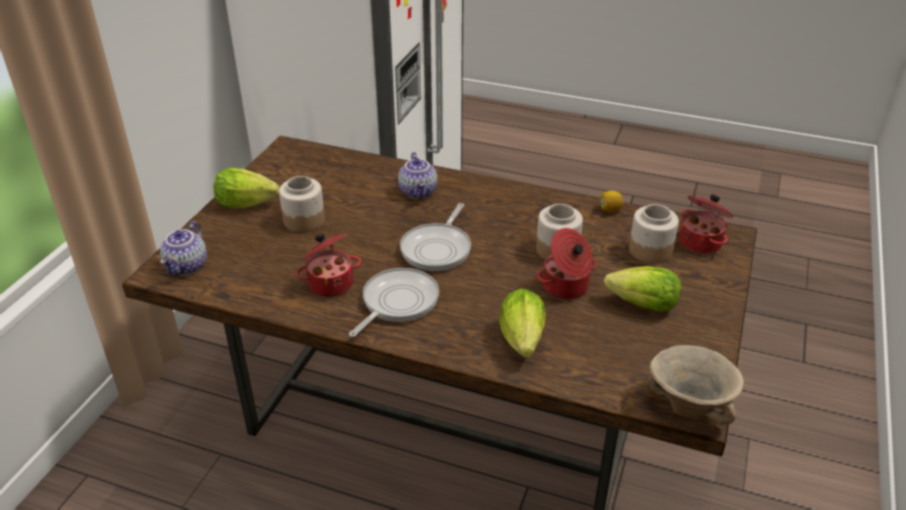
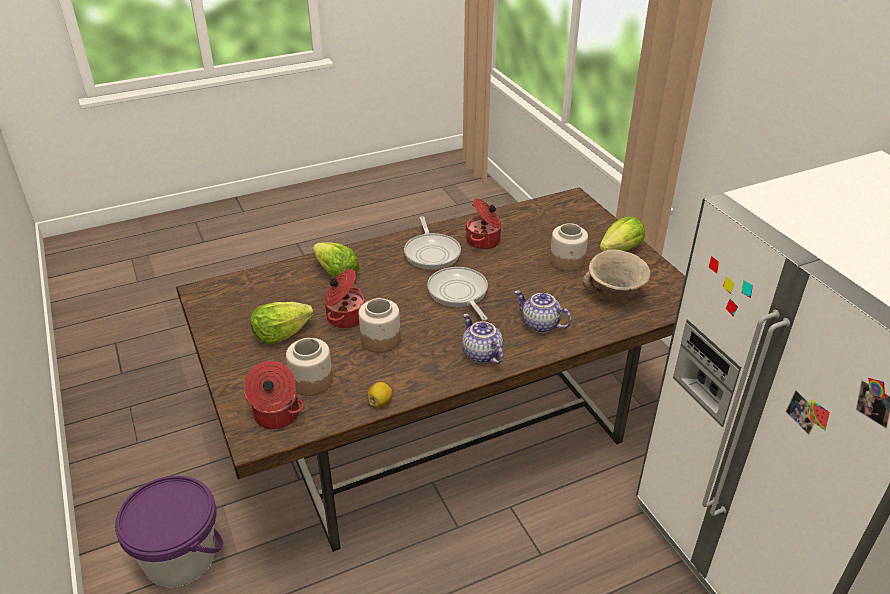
camera: 135 degrees right, 0 degrees up
(187, 266) = (569, 207): teapot -> teapot (480, 354)
(689, 405) = (208, 292): beige bowl -> beige bowl (615, 295)
(776, 461) = (180, 556): none -> purple bucket

